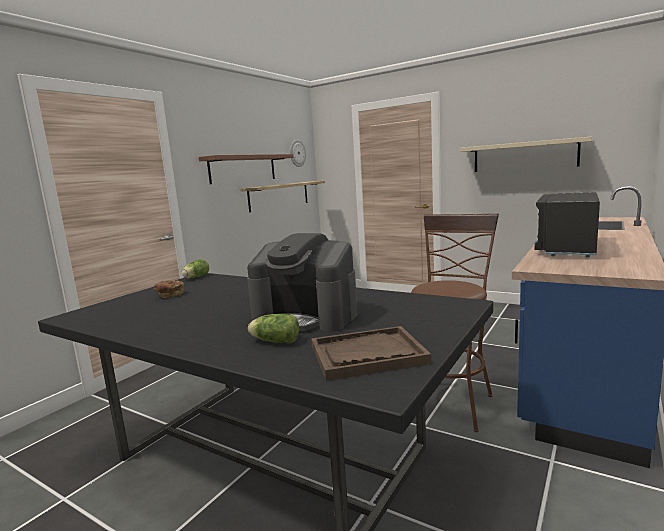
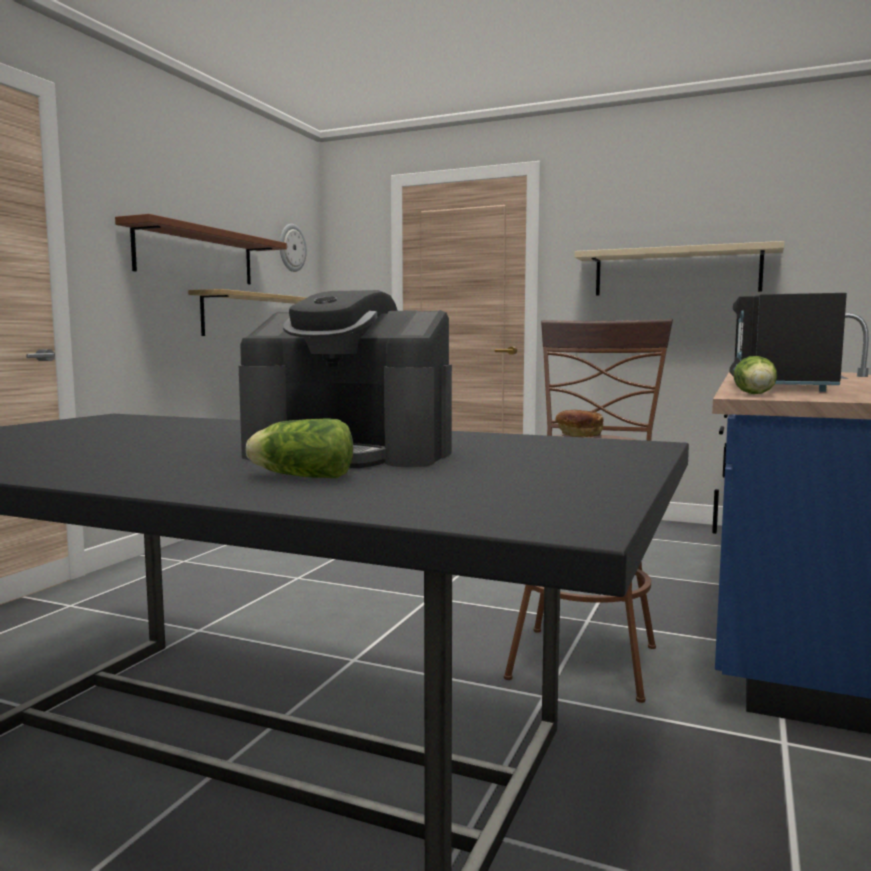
camera: 10 degrees left, 5 degrees down
(169, 295) = (52, 432): bread -> bread (579, 435)
(195, 277) = (102, 417): lettuce -> lettuce (755, 394)
(367, 355) = (502, 490): brown tray -> none

